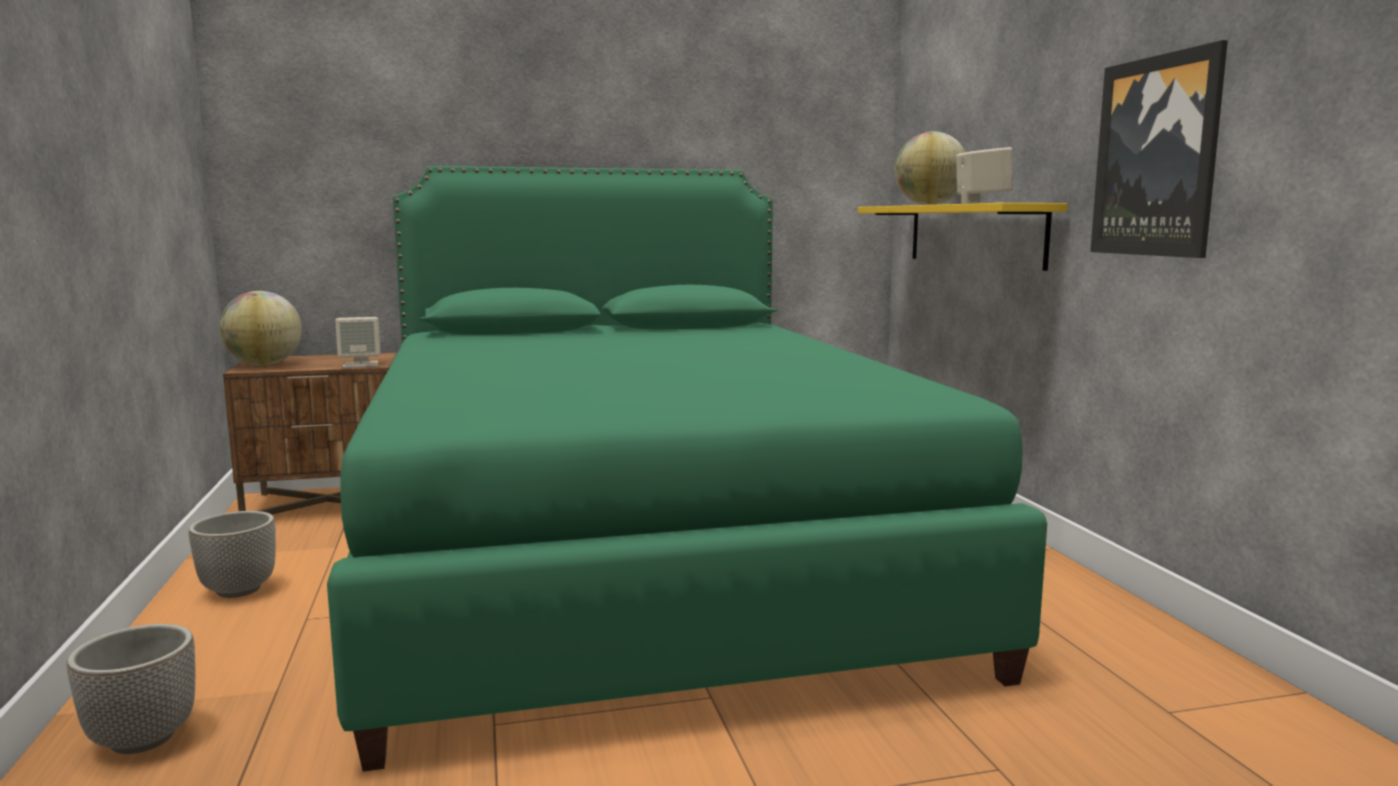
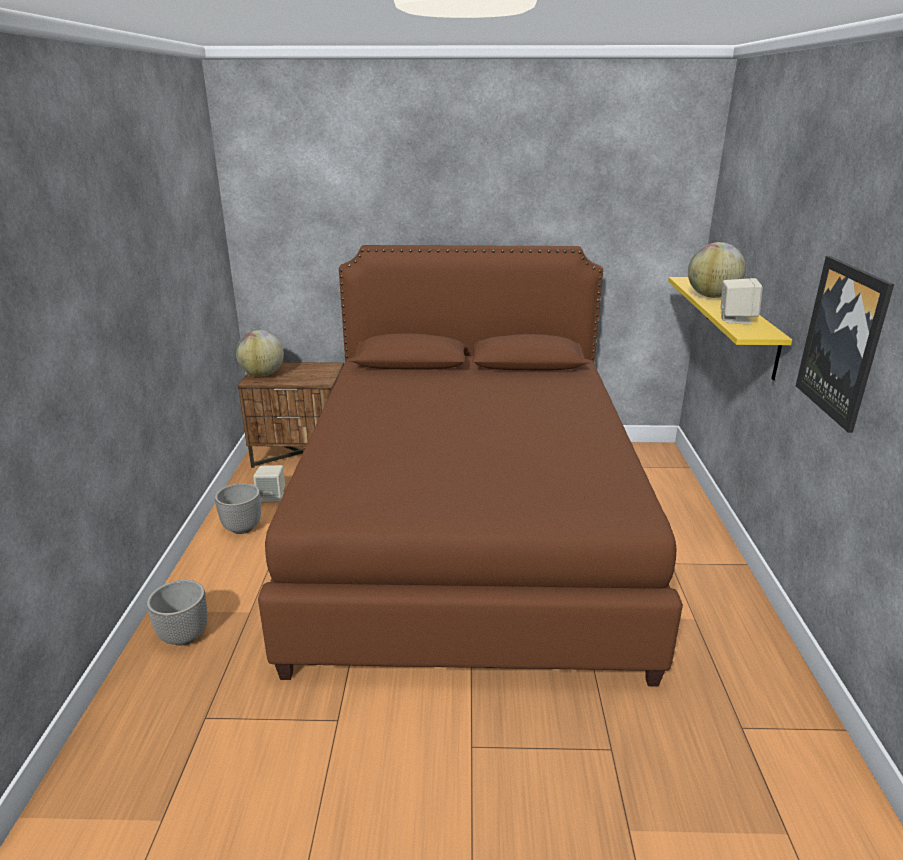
camera: 15 degrees right, 15 degrees up
(361, 365) = (317, 380): beige speaker -> beige speaker (272, 497)
(636, 558) = (467, 532): green bed -> brown bed

